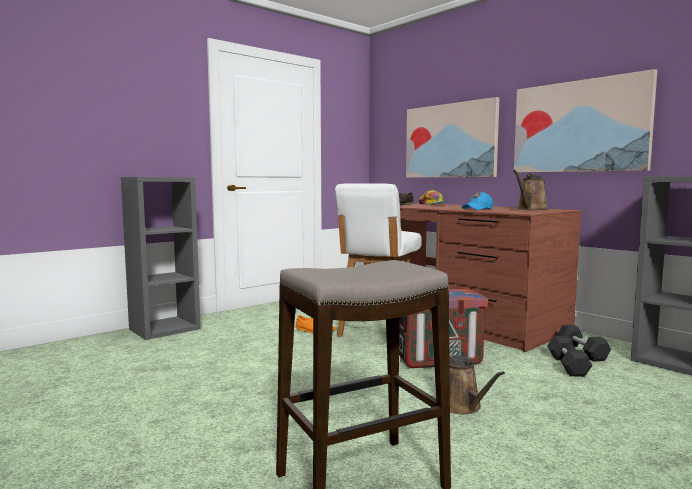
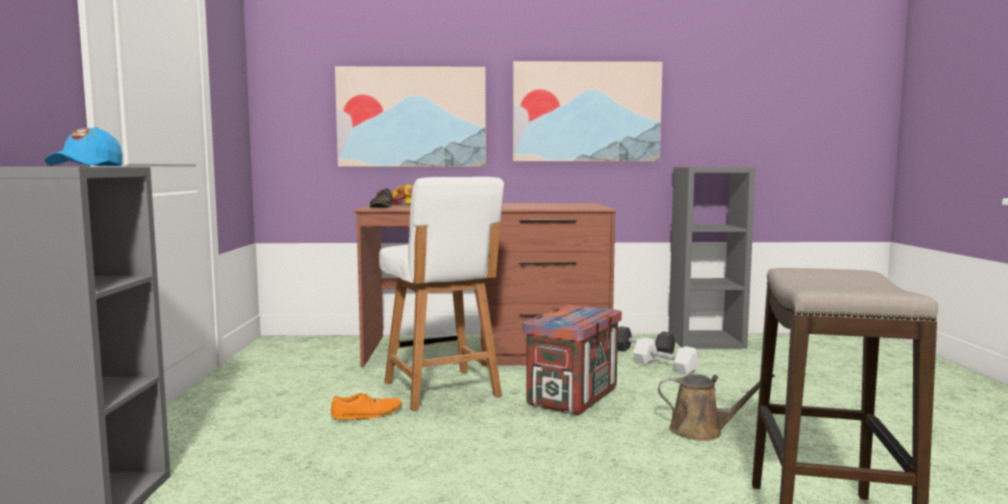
camera: 50 degrees left, 0 degrees up
(477, 209) = (523, 207): blue cap -> blue cap (87, 166)
(531, 209) = (564, 204): brown watering can -> none
(567, 366) = (664, 367): black dumbbell -> white dumbbell

